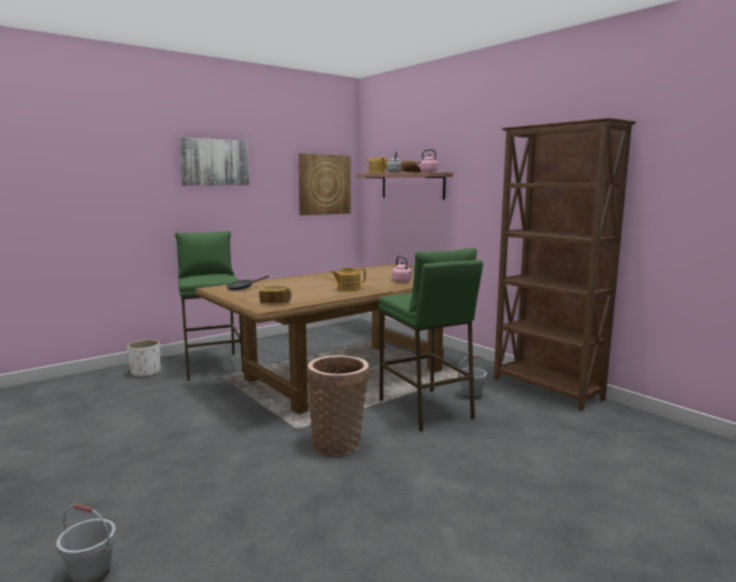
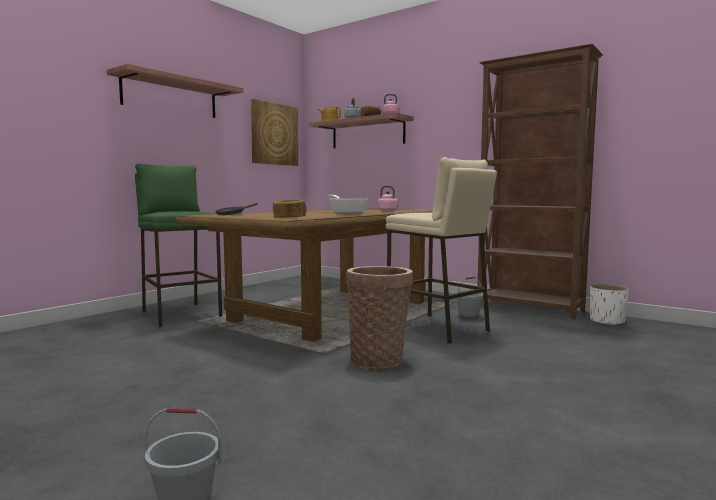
camera: 15 degrees left, 5 degrees down
(146, 373) = (102, 324): white planter -> white planter (606, 321)
(215, 162) = (170, 96): picture -> shelf
(348, 289) = (346, 213): teapot -> frying pan
(425, 409) = (438, 329): green stool -> beige stool

